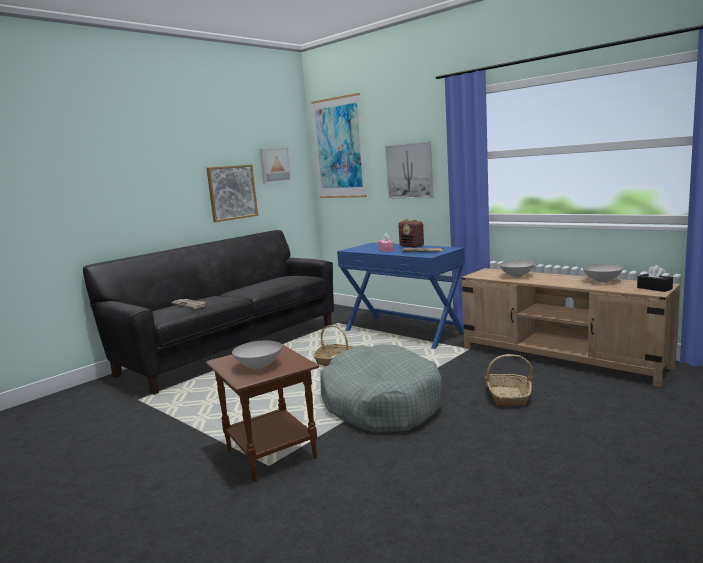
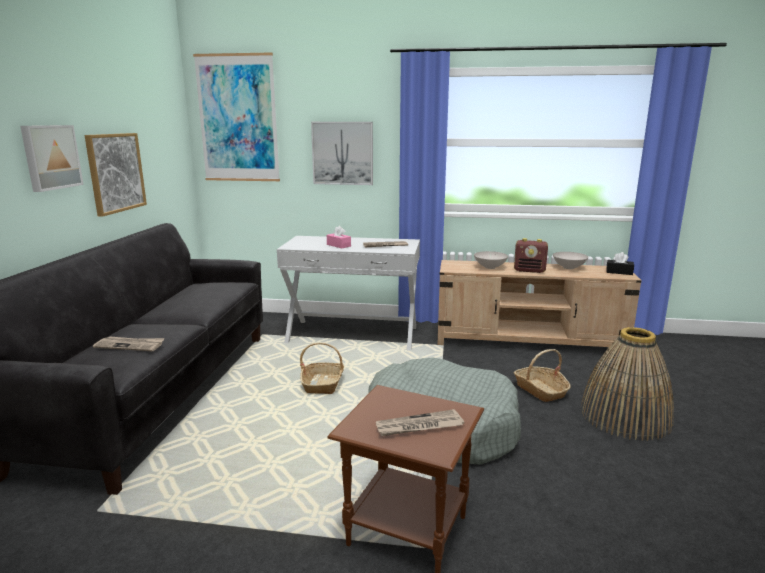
camera: 35 degrees left, 5 degrees up
(258, 366) = (419, 426): white bowl -> newspaper
(274, 165) = (156, 135): picture -> picture (50, 157)
(403, 331) = (353, 334): blue console table -> white console table
(412, 246) = (359, 239): radio -> radio (529, 270)
(563, 432) = (625, 416): none -> basket

